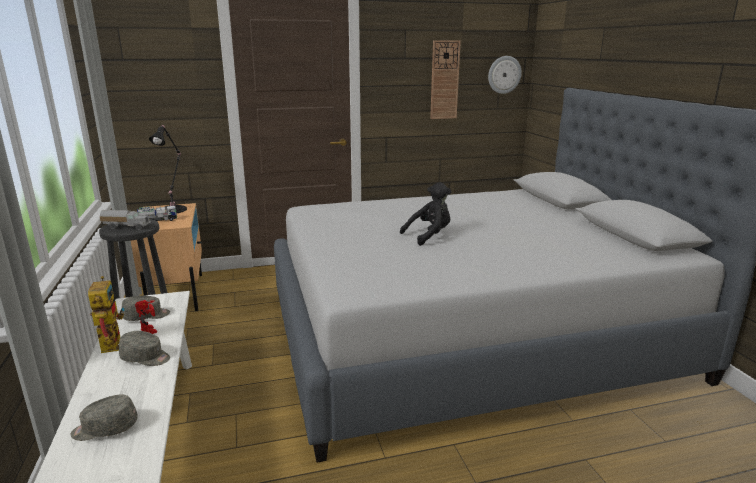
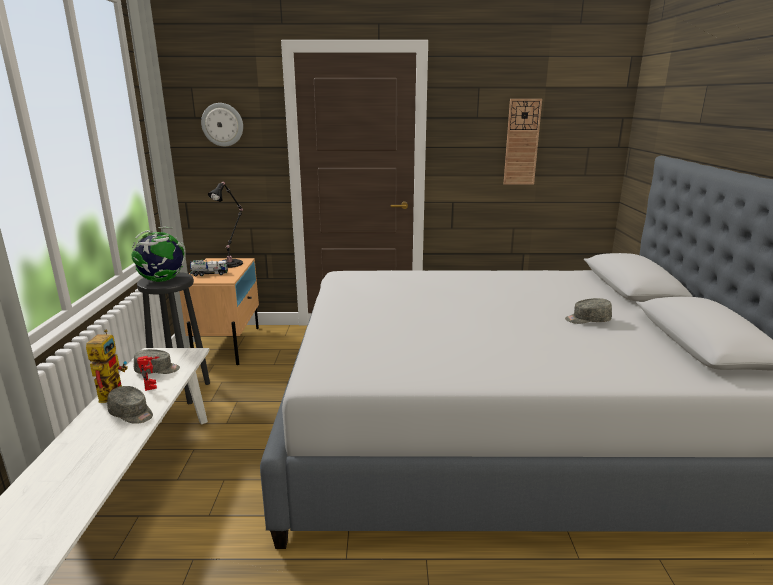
camera: 15 degrees right, 0 degrees up
(105, 429) = (56, 482): grey cap -> grey cap (587, 320)
(127, 227) = (162, 280): toy truck -> globe
(429, 236) = (448, 319): black plush toy -> none
(504, 74) = (594, 137): wall clock -> wall clock (222, 124)

